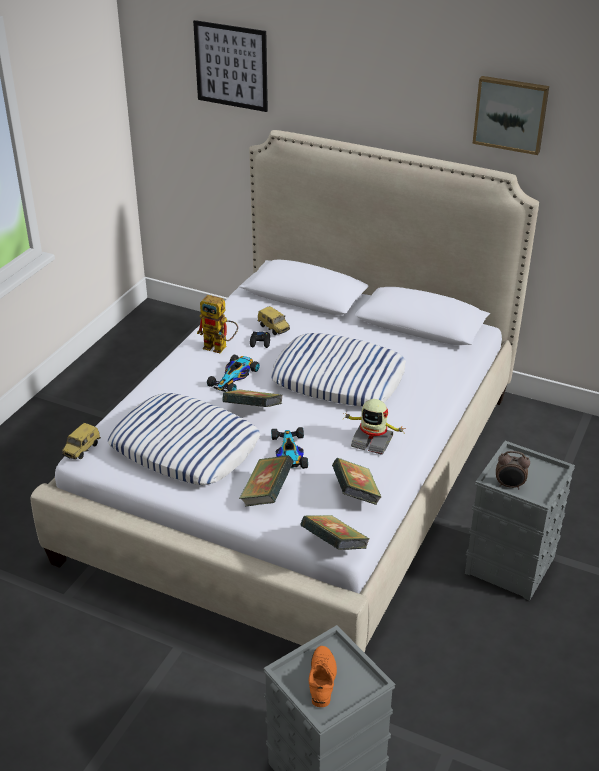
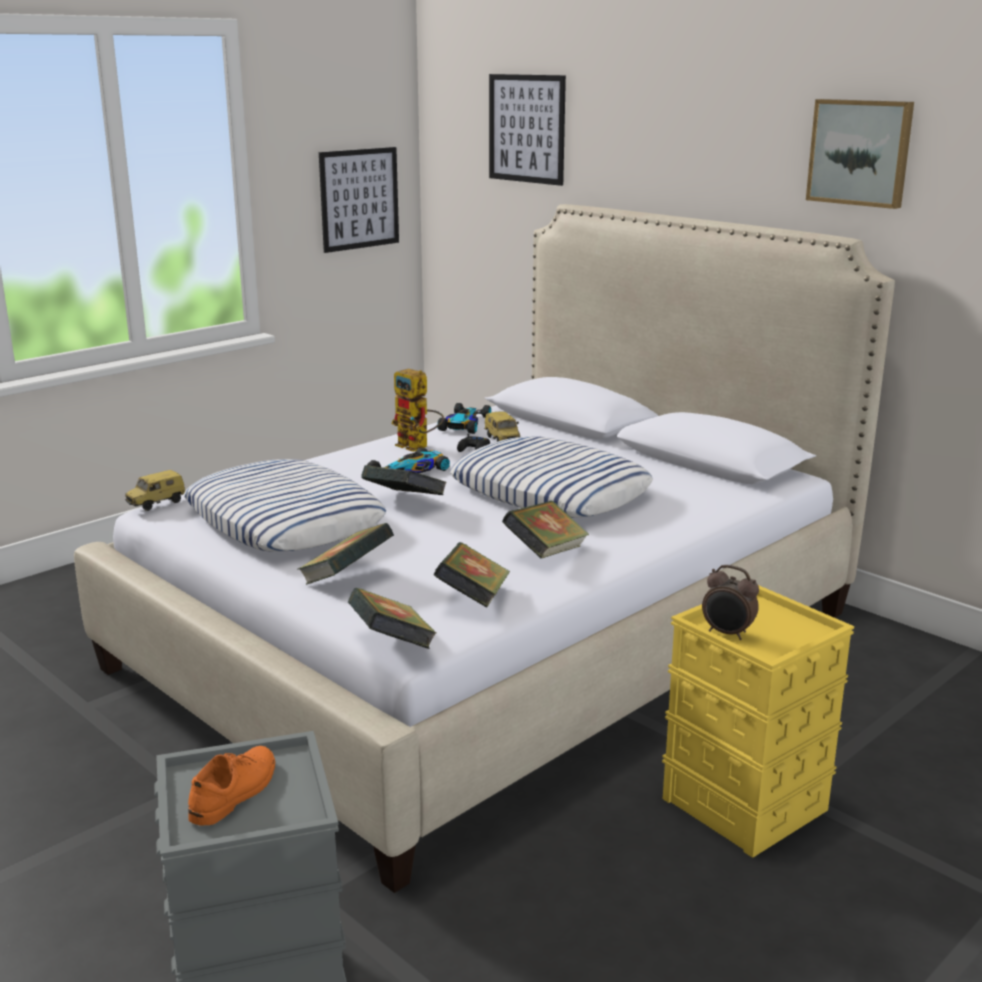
camera: 20 degrees right, 15 degrees down
(91, 124) = (359, 199): none -> picture
(289, 453) = (416, 546): toy car -> toy car (464, 424)
(372, 441) = (545, 553): toy robot -> book
(511, 565) = (747, 804): grey storage box -> yellow storage box

